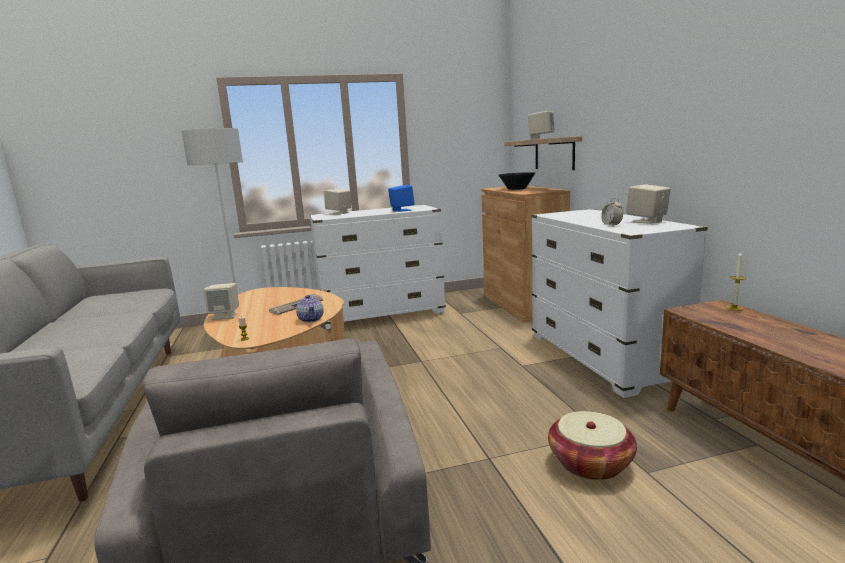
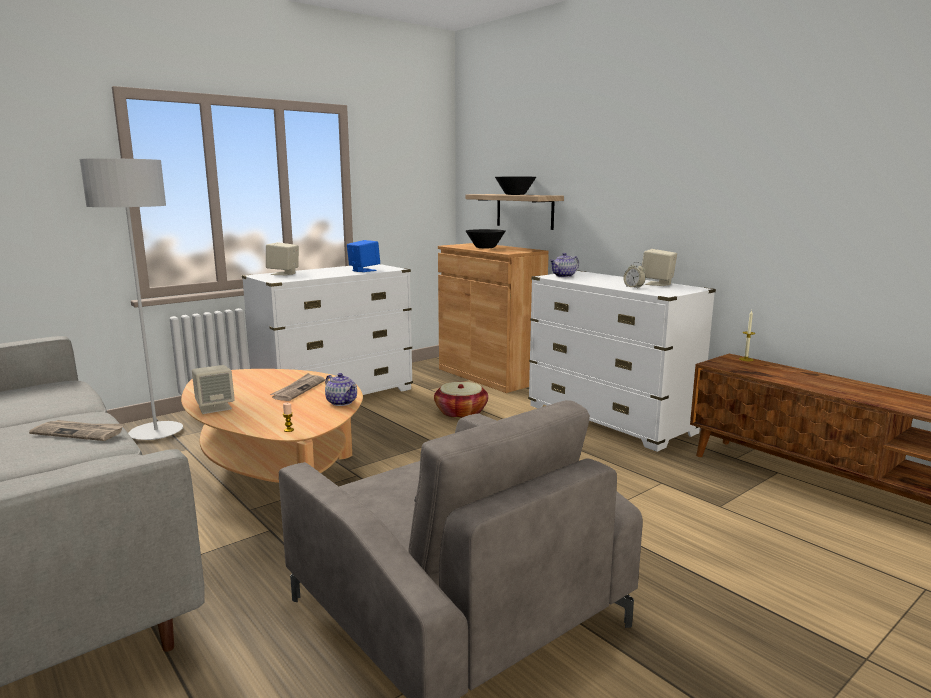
camera: 25 degrees left, 0 degrees up
(108, 326) = (79, 432): none -> newspaper
(541, 138) = (515, 194): beige speaker -> black bowl
(563, 214) = (564, 276): none -> teapot
(590, 463) = (673, 507): basket -> basket (461, 413)

